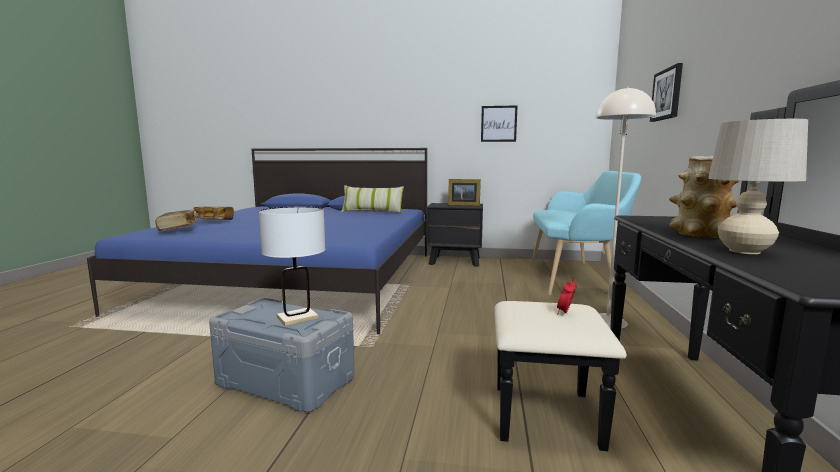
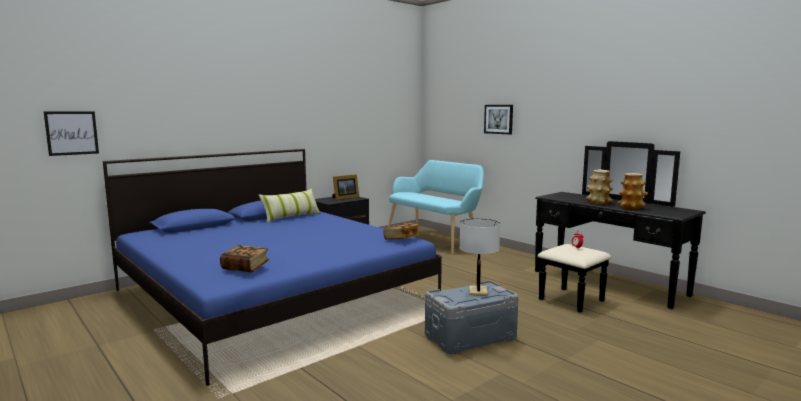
camera: 50 degrees left, 0 degrees up
(214, 221) = (214, 255): book -> book (402, 239)
(498, 123) = (355, 125): picture -> picture (72, 133)
(607, 321) = (504, 258): beige floor lamp -> none
(744, 251) = (631, 208): beige table lamp -> vase

